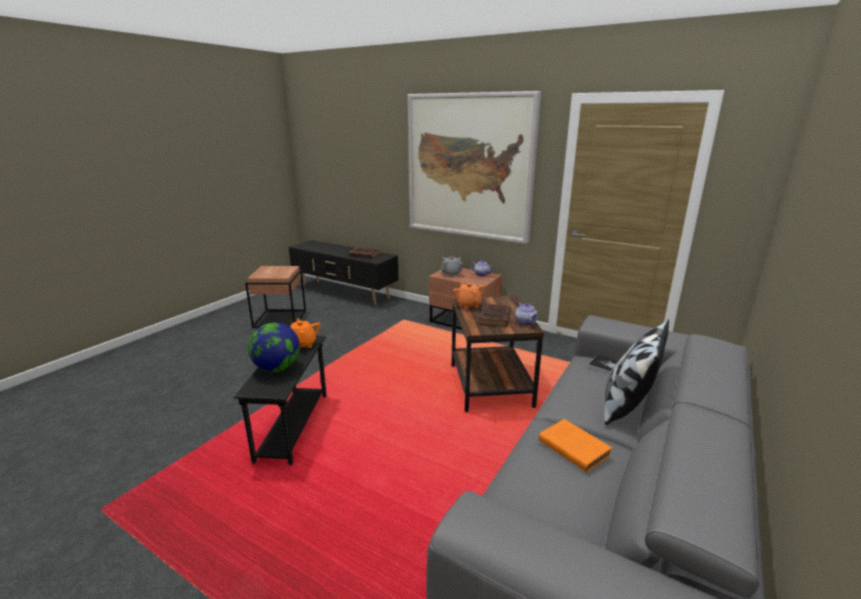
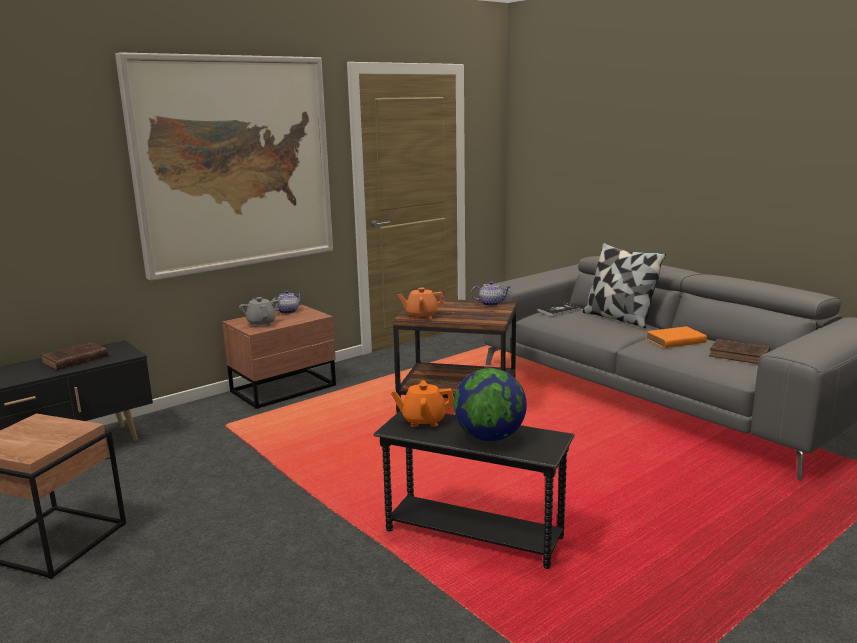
camera: 70 degrees left, 5 degrees down
(494, 318) = (470, 311): brown book -> brown book (740, 355)

